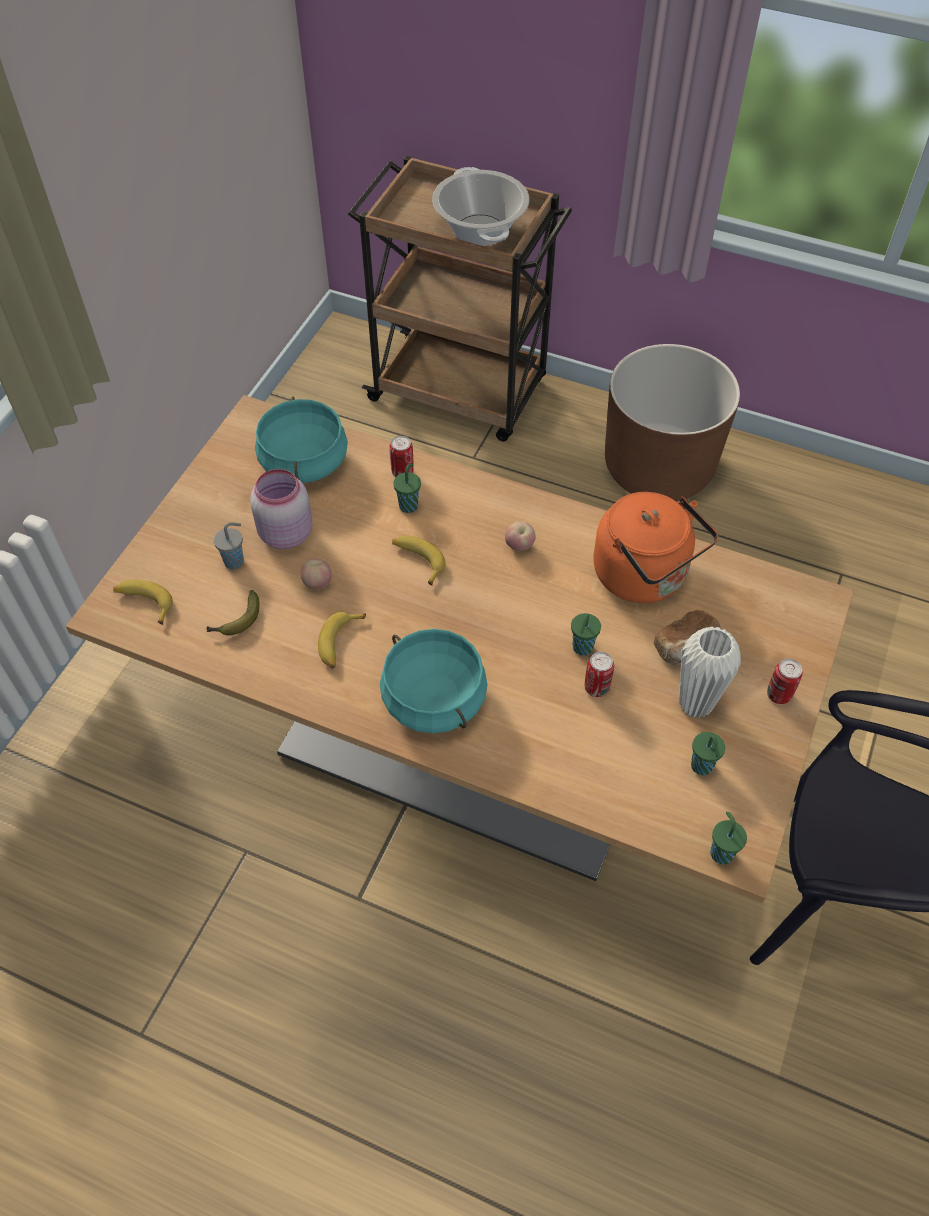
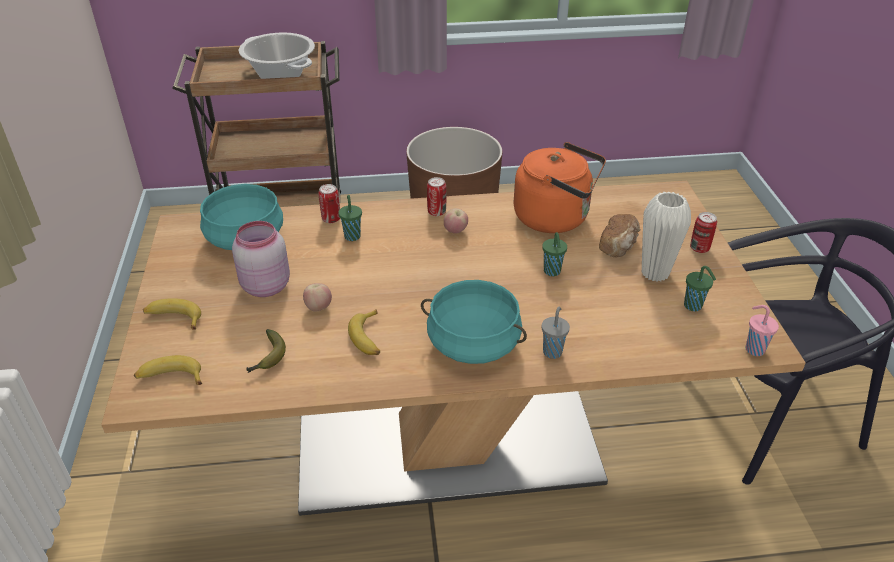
camera: 30 degrees left, 15 degrees down
(235, 561) = (235, 319): grey cup -> grey cup (552, 351)
(418, 560) = (387, 265): banana -> banana (173, 318)
(596, 688) = (583, 290): can -> can (436, 212)
(721, 852) = (753, 349): green cup -> pink cup

